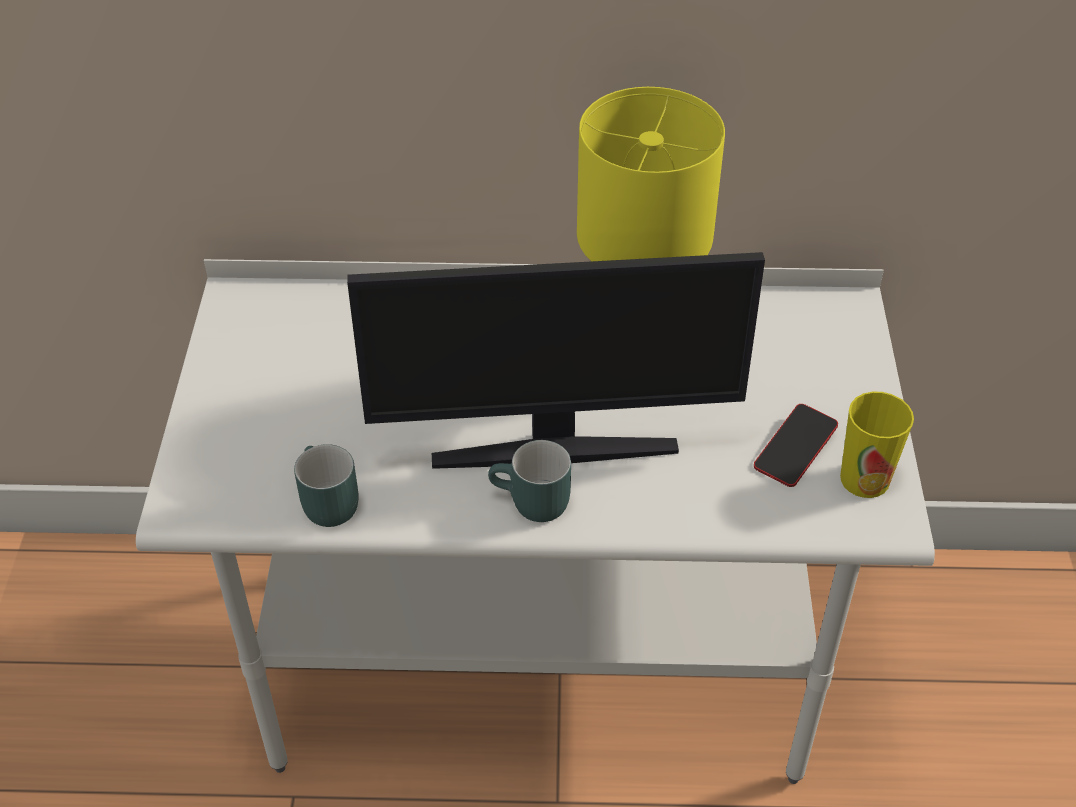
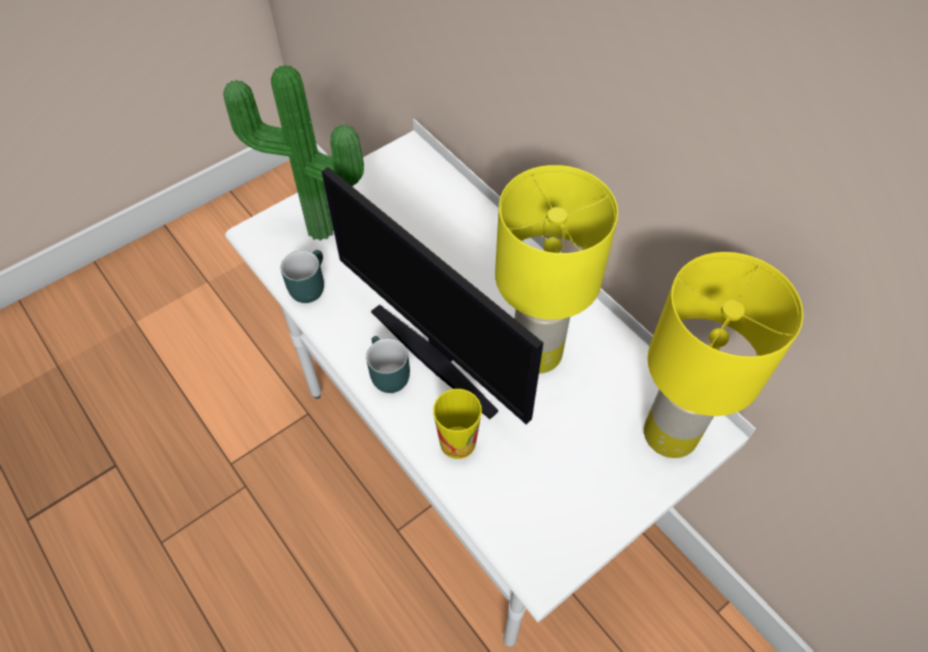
camera: 50 degrees right, 10 degrees up
(258, 449) = (319, 234): none -> potted plant
(795, 450) = (551, 480): phone -> none
(824, 334) = (669, 432): none -> yellow table lamp
(864, 479) = (564, 535): cup -> cup (457, 442)

